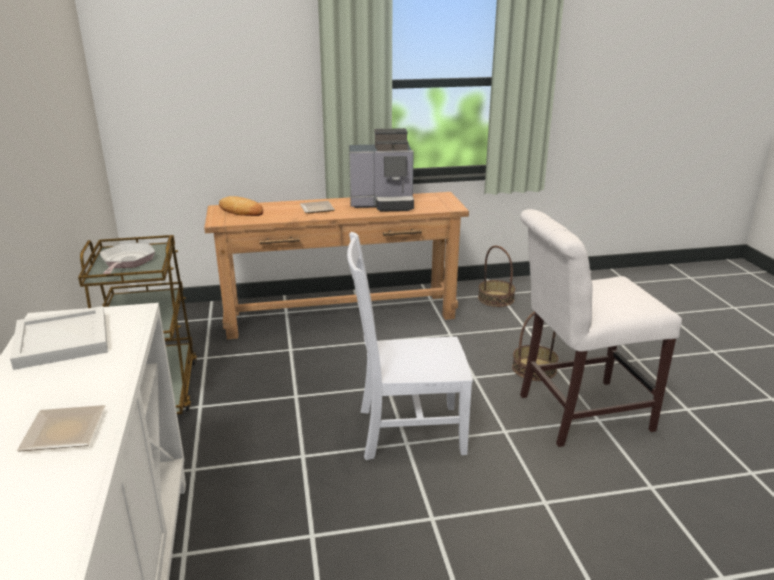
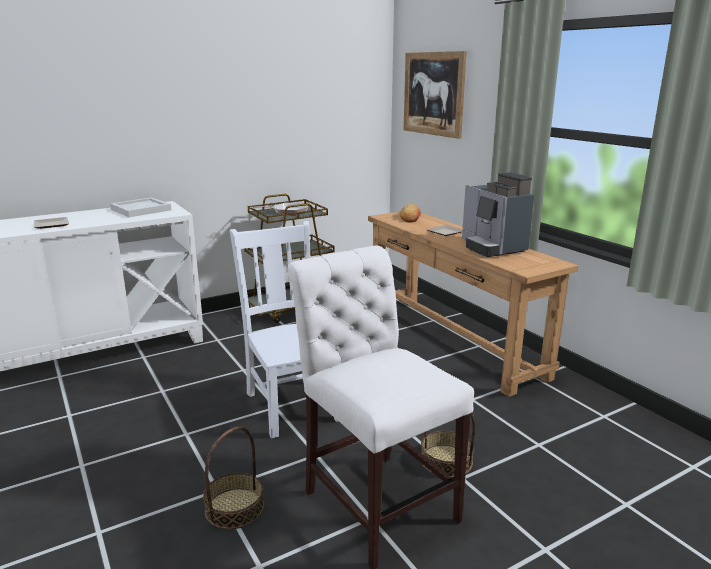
camera: 70 degrees right, 5 degrees down
(187, 59) = (433, 94): none -> picture
(495, 299) = (588, 415): basket -> basket (234, 508)

